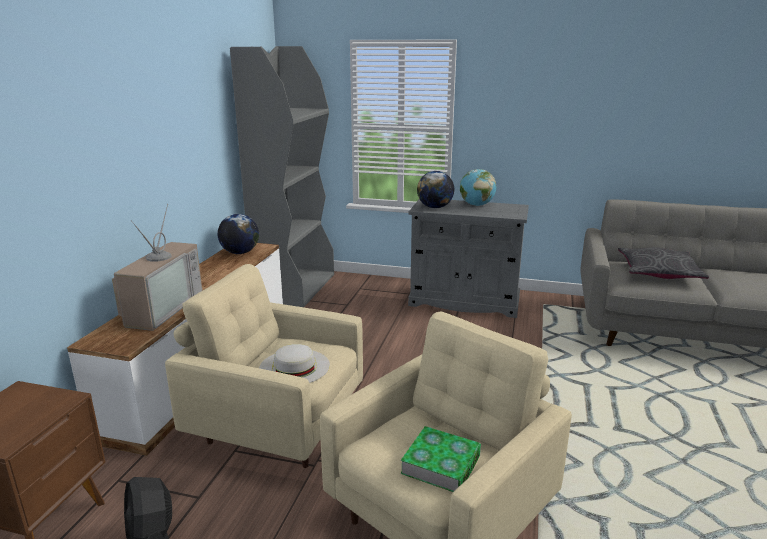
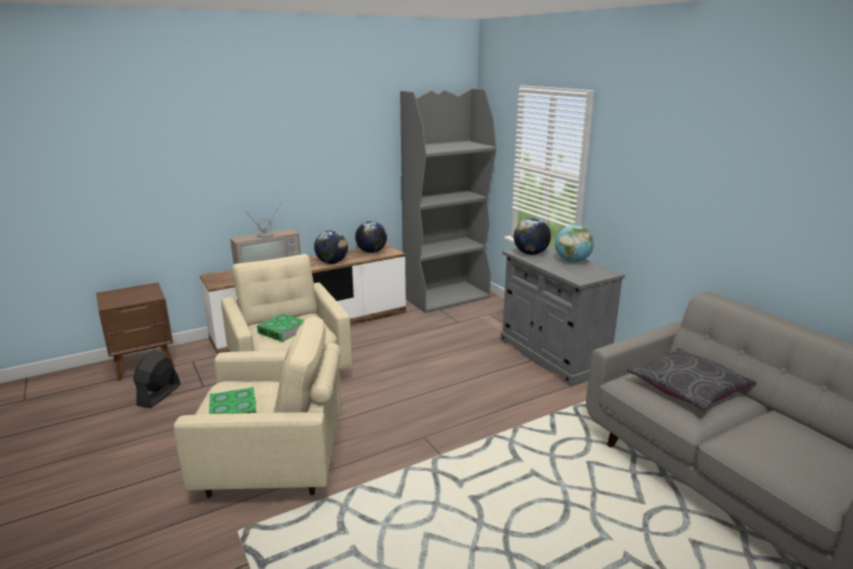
camera: 45 degrees right, 0 degrees up
(223, 275) = (332, 263): none -> globe
(294, 367) = (282, 331): white hat -> book

